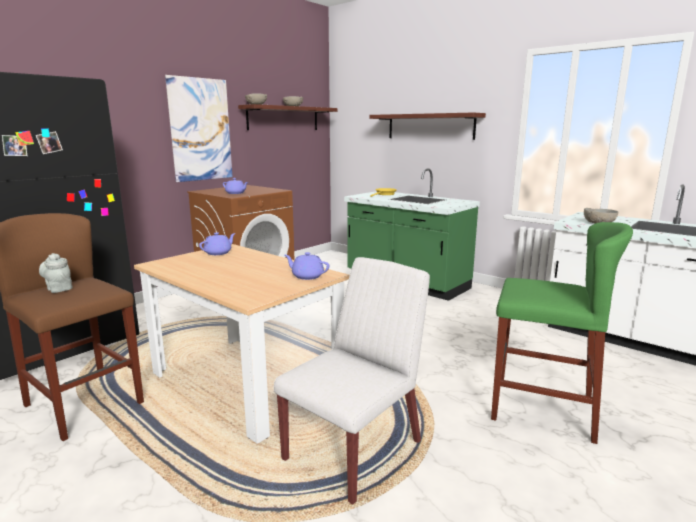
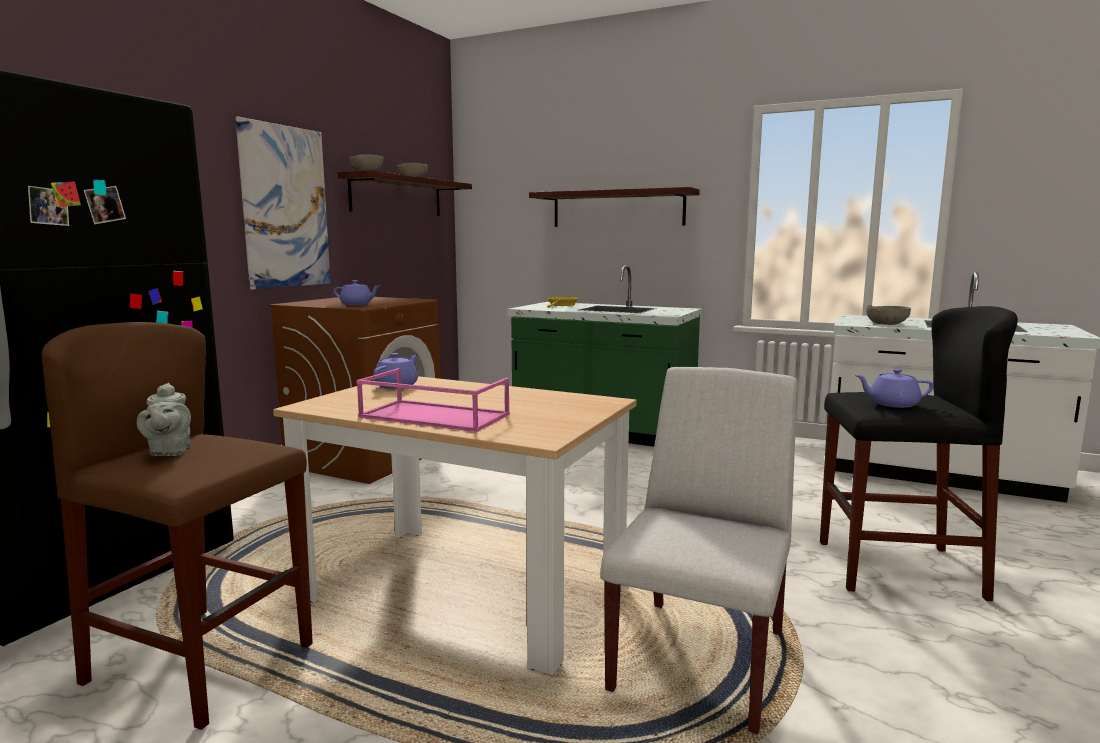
camera: 15 degrees left, 5 degrees down
(59, 288) = (169, 452): grey teapot -> grey teapot turned 135 degrees counterclockwise
(210, 277) = (432, 416): none -> pink tray
(307, 276) = (580, 405): purple teapot -> purple teapot (892, 404)
(542, 408) = (897, 569): green stool -> black stool

